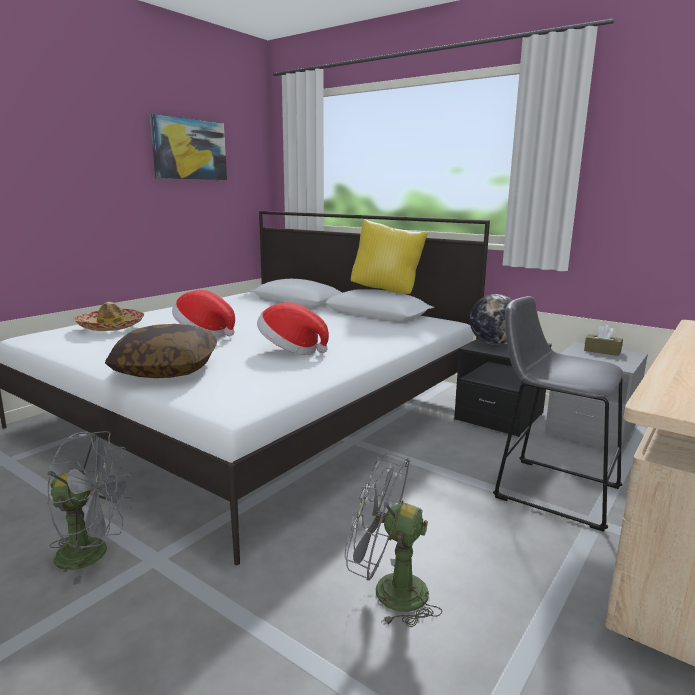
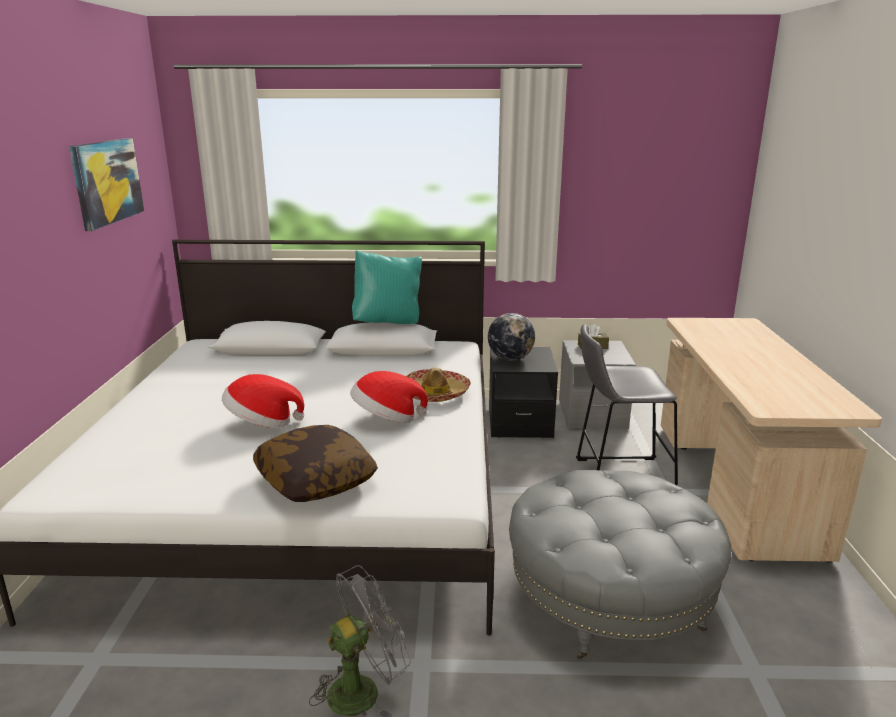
camera: 35 degrees left, 5 degrees up
(111, 326) = (134, 446): hat -> hat (435, 393)
(387, 291) = (388, 322): yellow pillow -> turquoise pillow
(388, 591) = (609, 599): grey fan -> grey ottoman

